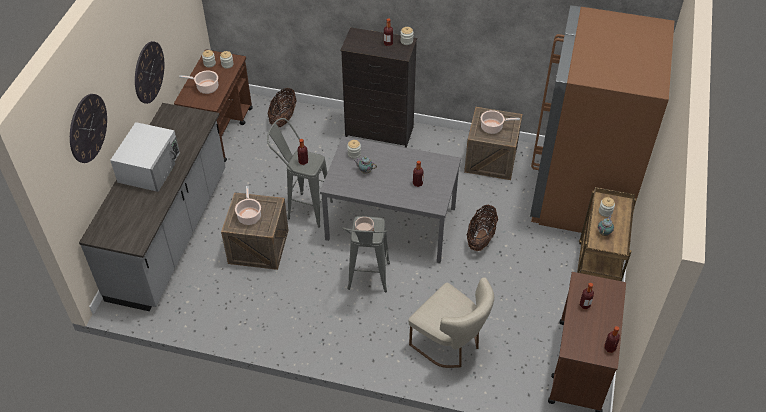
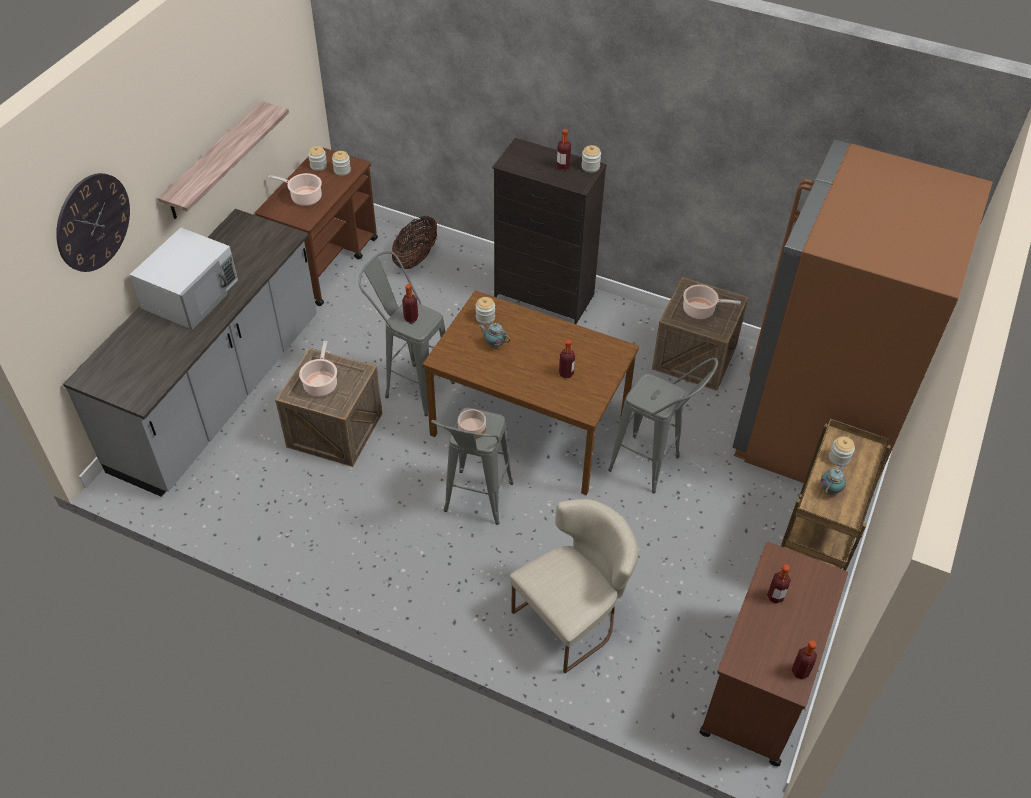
camera: 10 degrees right, 0 degrees up
(149, 72) = (215, 161): wall clock -> shelf
(392, 223) = (530, 426): grey dining table -> brown dining table
(450, 344) = (573, 617): beige chair -> beige chair turned 90 degrees counterclockwise
(480, 238) = (654, 468): basket -> grey stool

